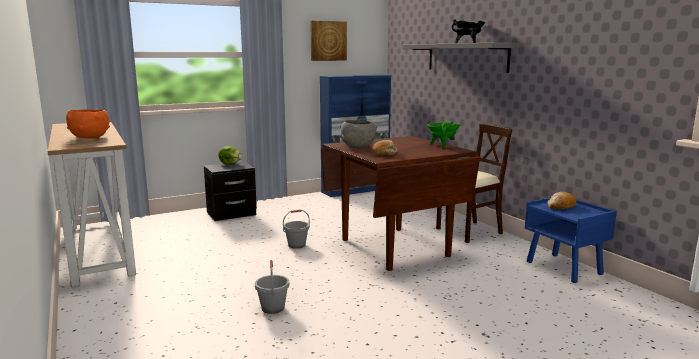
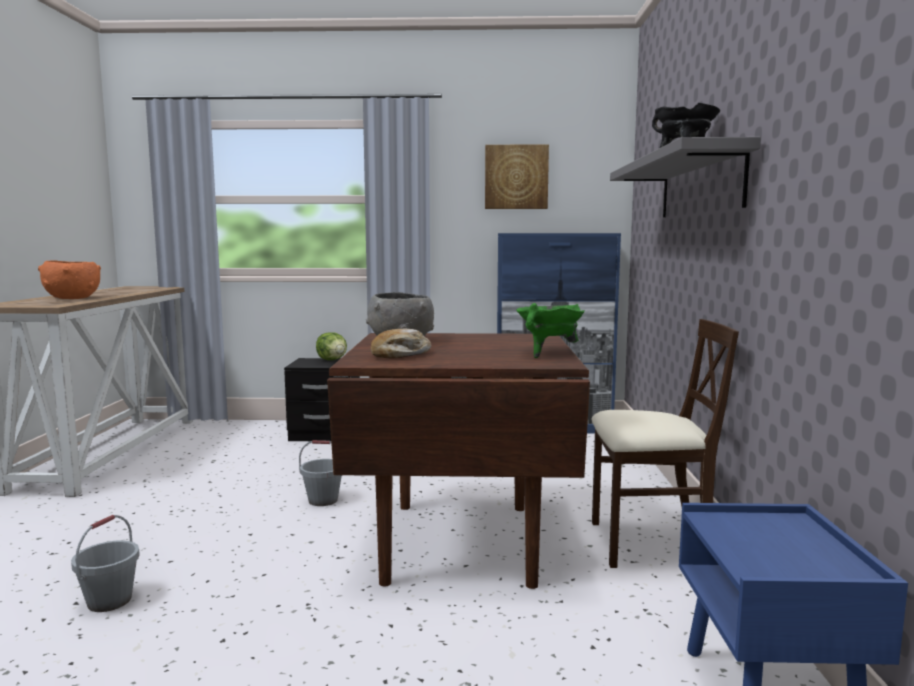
camera: 30 degrees right, 5 degrees down
(561, 206) = (765, 532): bread -> none

